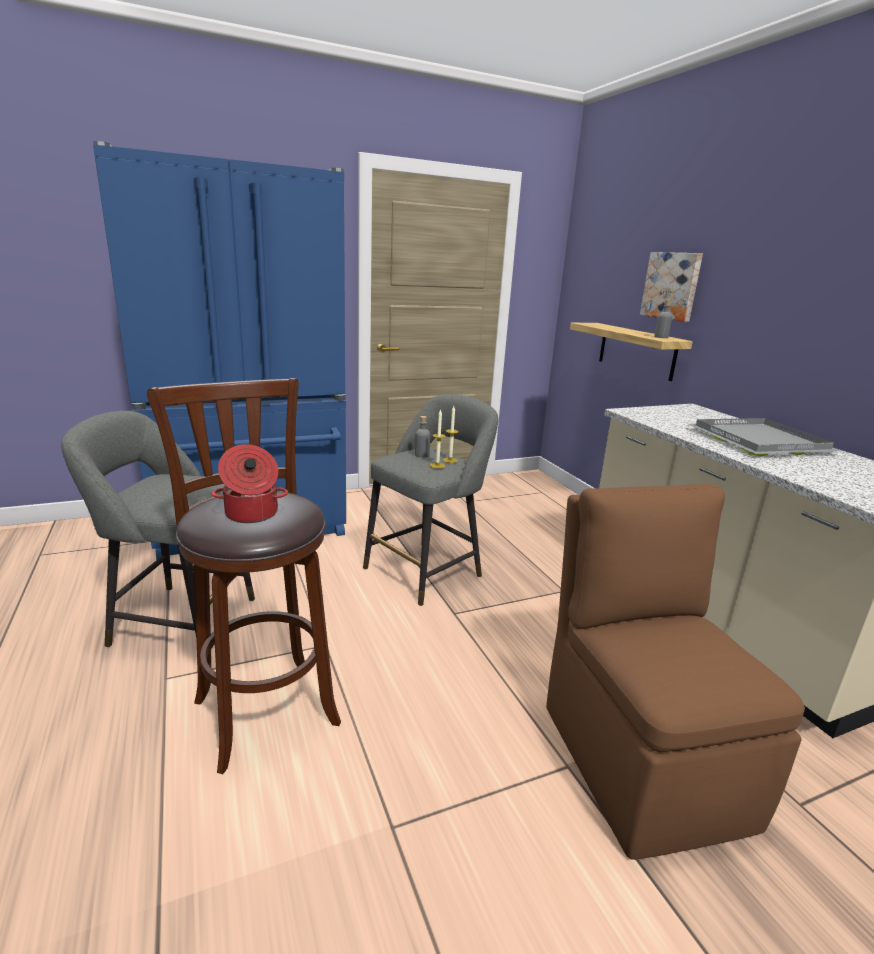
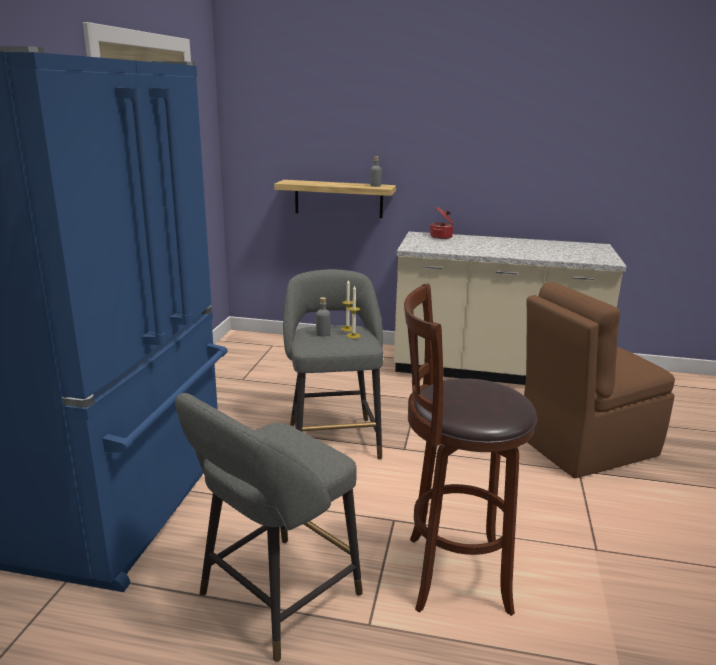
camera: 55 degrees left, 0 degrees up
(251, 514) = (490, 398): cooking pot -> cooking pot (442, 237)
(640, 758) = (584, 446): brown chair -> brown chair turned 45 degrees counterclockwise
(672, 286) = (365, 144): picture -> none
(759, 440) = (498, 244): grey tray -> none

